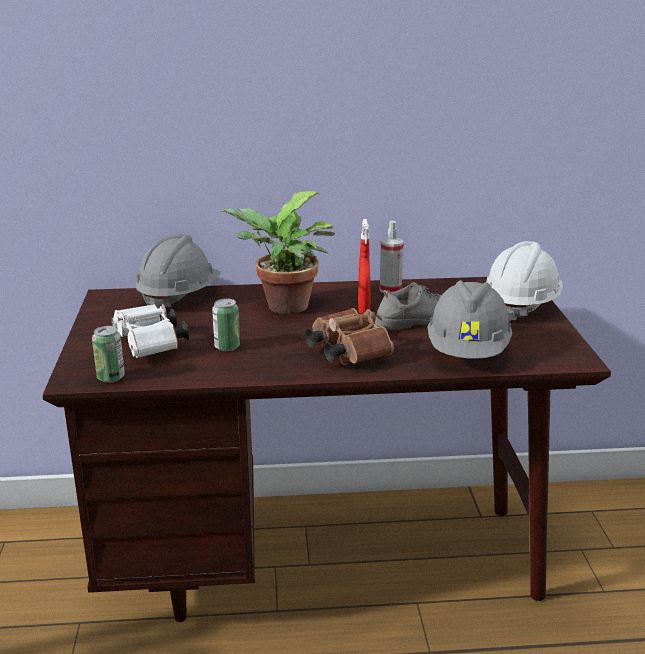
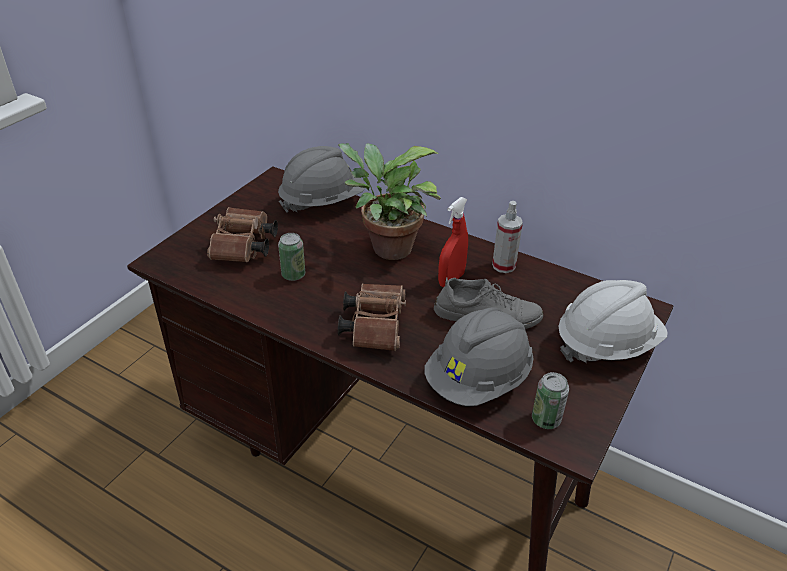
camera: 35 degrees right, 15 degrees up
(111, 377) = (182, 269): can -> can (546, 419)
(151, 346) = (244, 248): white binoculars -> brown binoculars

